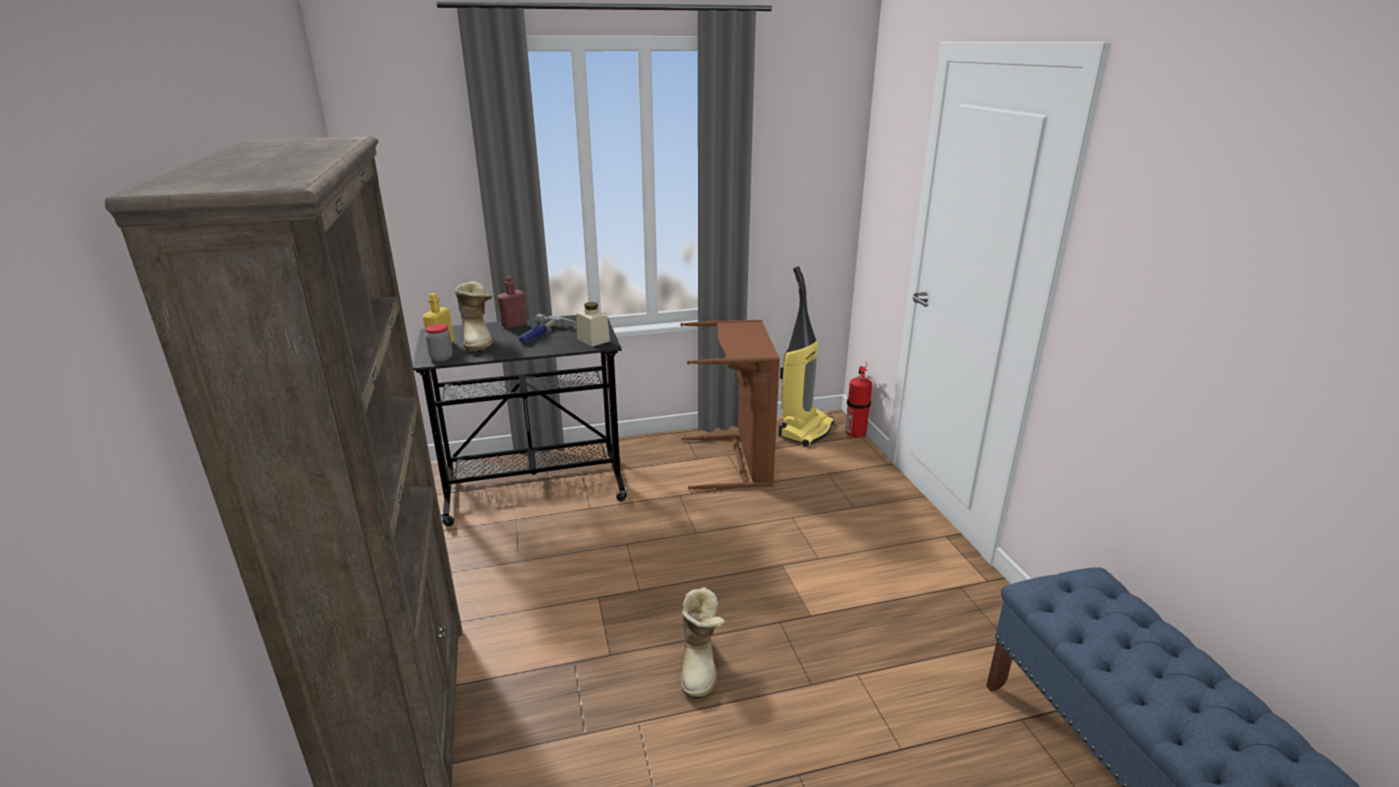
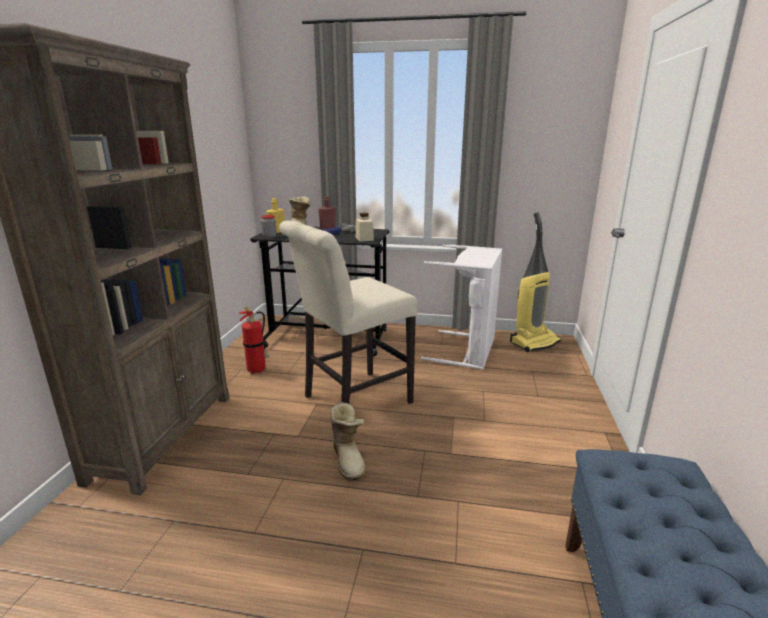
camera: 25 degrees right, 5 degrees down
(643, 579) = (352, 401): none -> beige stool
(700, 665) = (349, 459): boot -> boot turned 45 degrees counterclockwise
(738, 462) = (468, 351): brown laundry basket -> white laundry basket
(855, 433) = (573, 351): fire extinguisher -> fire extinguisher (258, 370)

